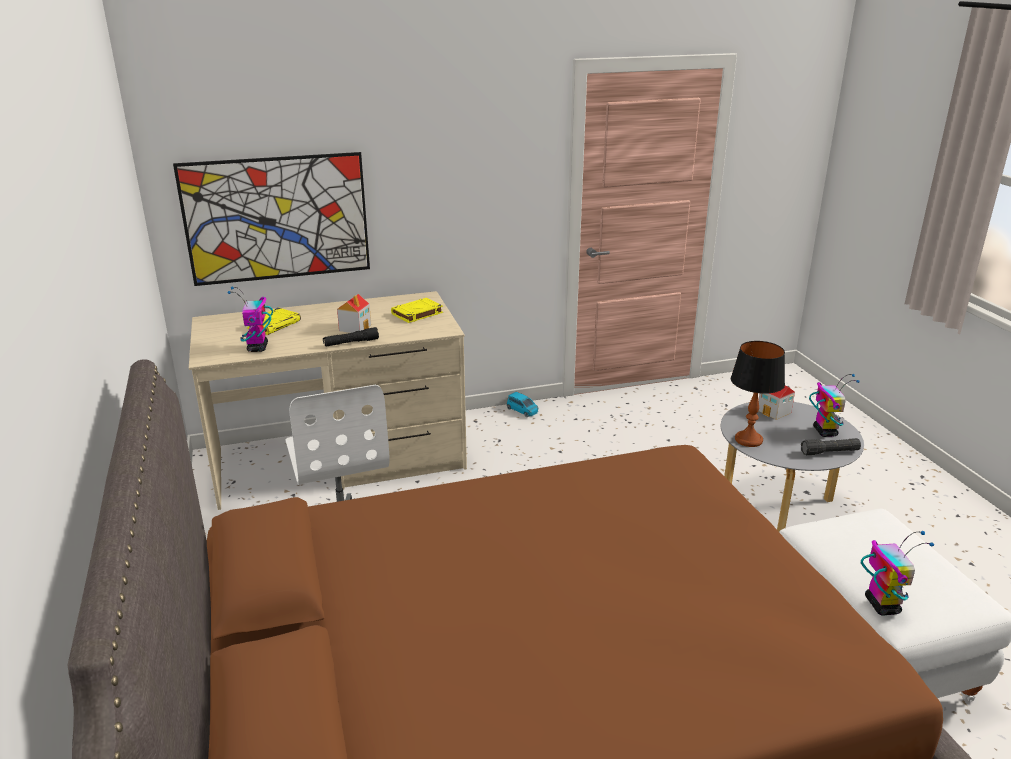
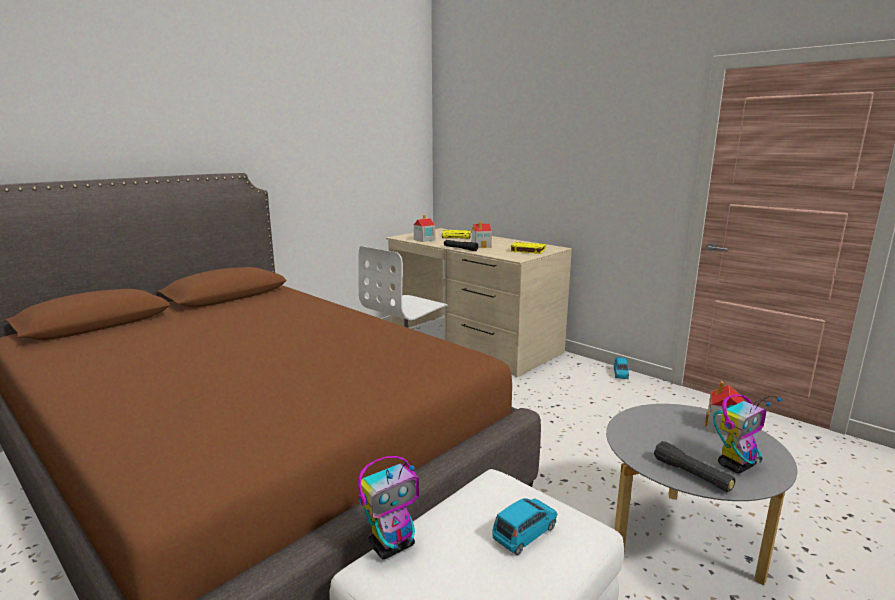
camera: 60 degrees right, 10 degrees down
(257, 348) = (424, 240): toy robot -> toy house
(277, 219) = (487, 175): picture -> none
(748, 440) = (635, 423): table lamp -> none
(885, 542) = (525, 533): none -> blue toy car

